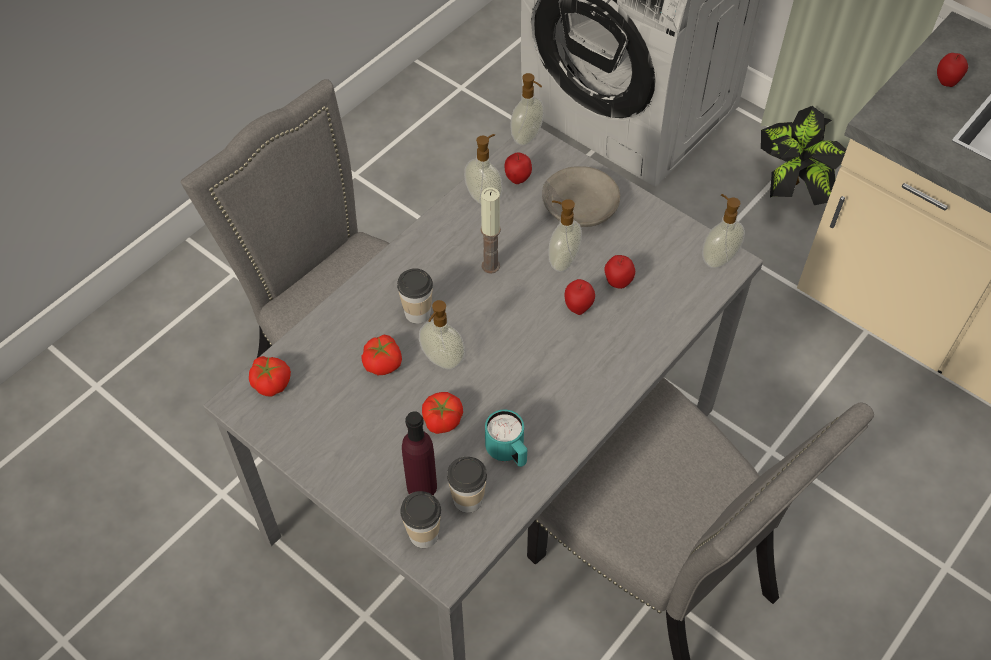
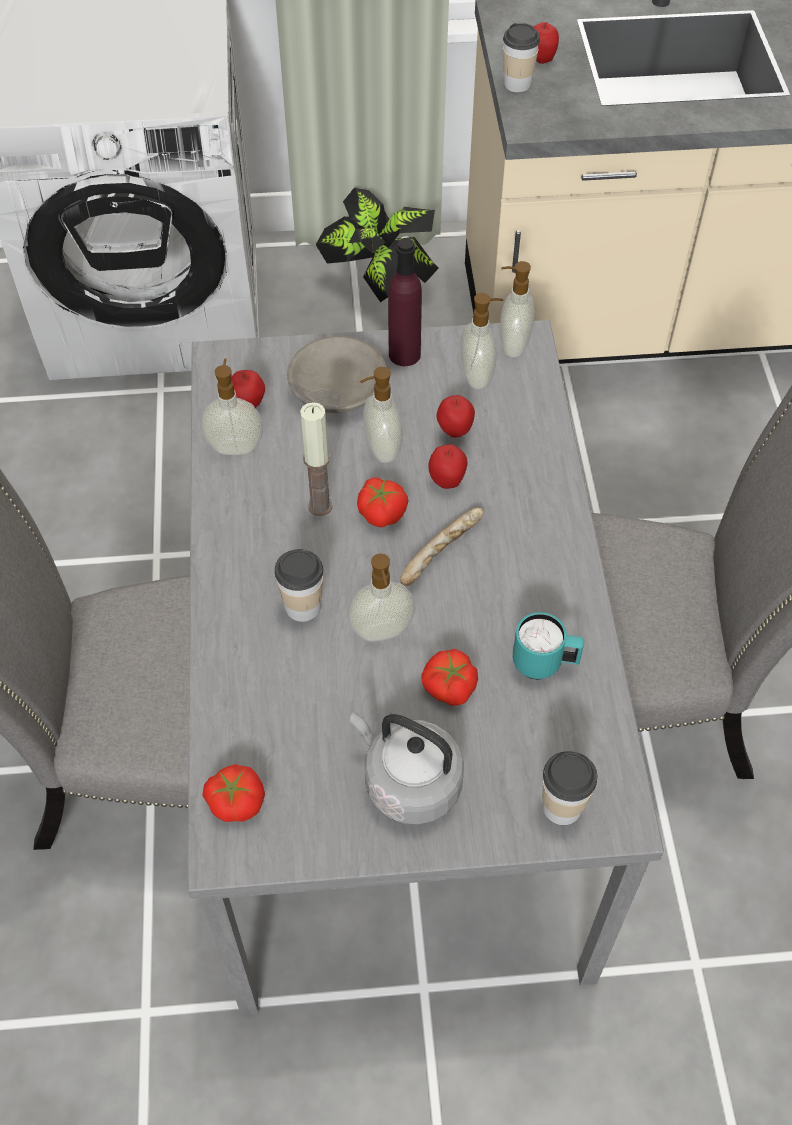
camera: 45 degrees left, 0 degrees up
(361, 449) = (408, 782): none -> grey kettle
(383, 363) = (328, 682): tomato -> tomato (382, 512)
(421, 486) = (506, 765): purple bottle -> purple bottle (404, 354)
(468, 499) = (561, 738): cup -> cup (517, 84)
(525, 346) = (442, 554): none -> bread
(527, 137) = (209, 358): soap dispenser -> soap dispenser (478, 376)

